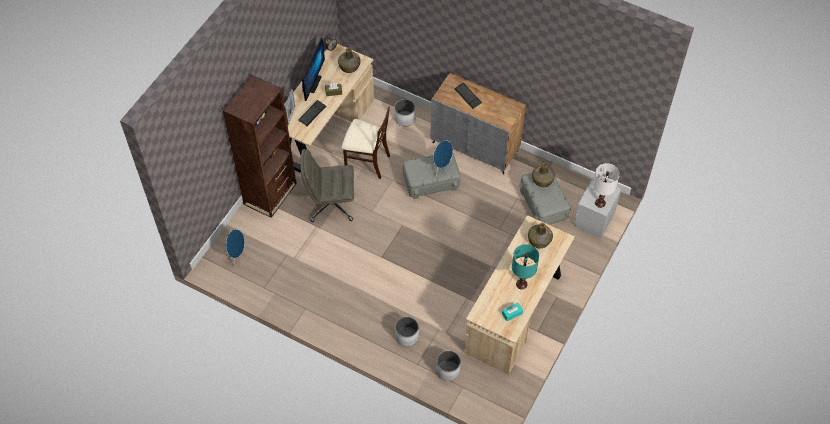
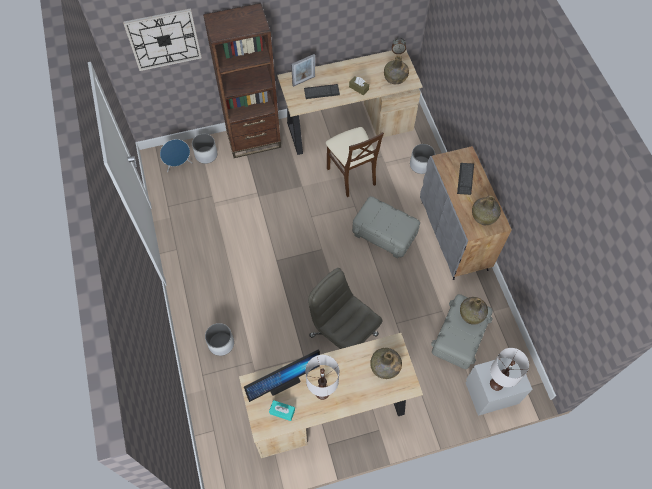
camera: 45 degrees right, 5 degrees up
(202, 150) = (164, 39): none -> wall clock
(312, 83) = (350, 68): monitor -> monitor (283, 382)
(331, 204) = (287, 185): grey office chair -> grey office chair (343, 334)
(441, 166) = (396, 226): blue speaker -> none
(447, 370) = (218, 404): white planter -> white planter (206, 155)
(502, 109) = (484, 216): none -> green bottle
(521, 284) = (322, 392): turquoise table lamp -> white table lamp

